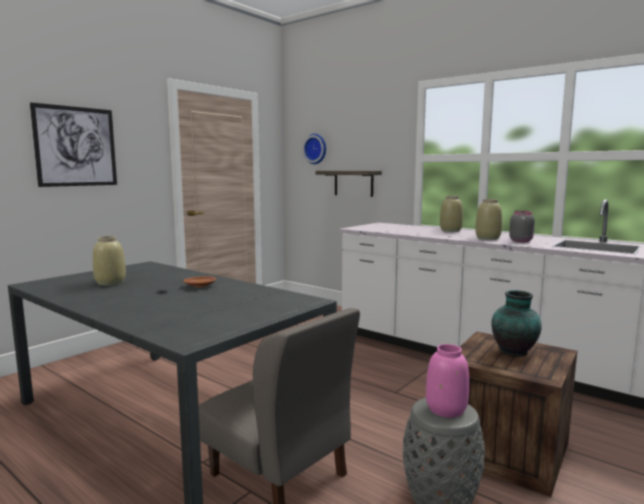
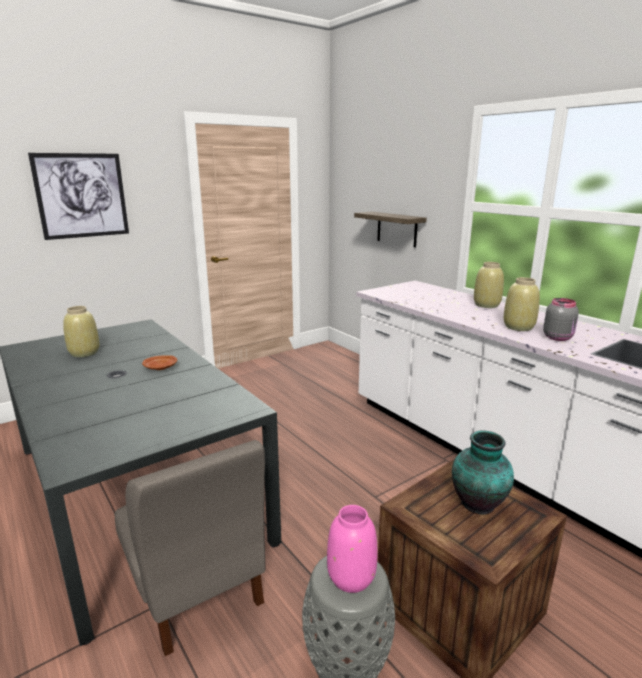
camera: 15 degrees right, 10 degrees up
(316, 149) = (361, 184): wall clock -> none

